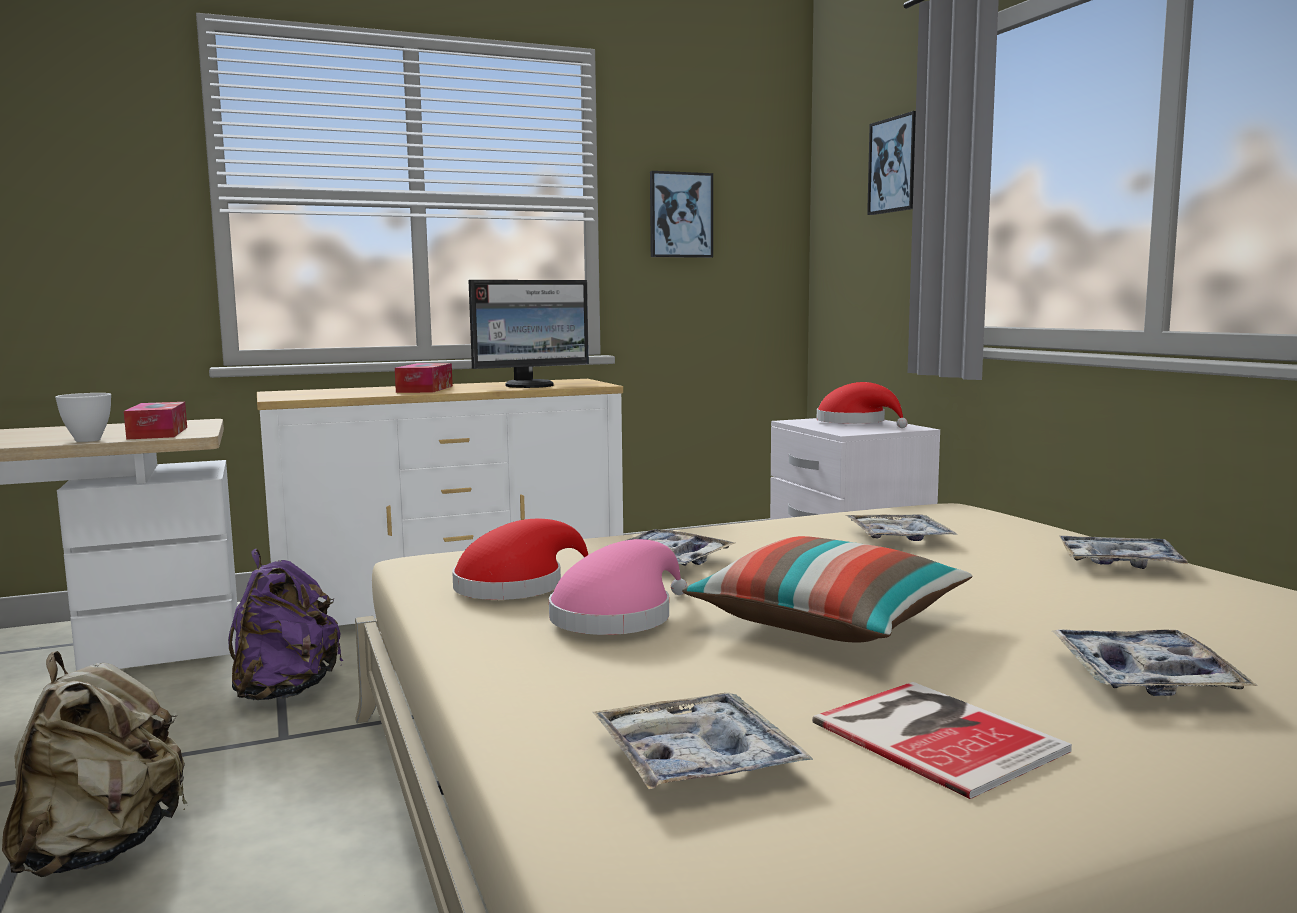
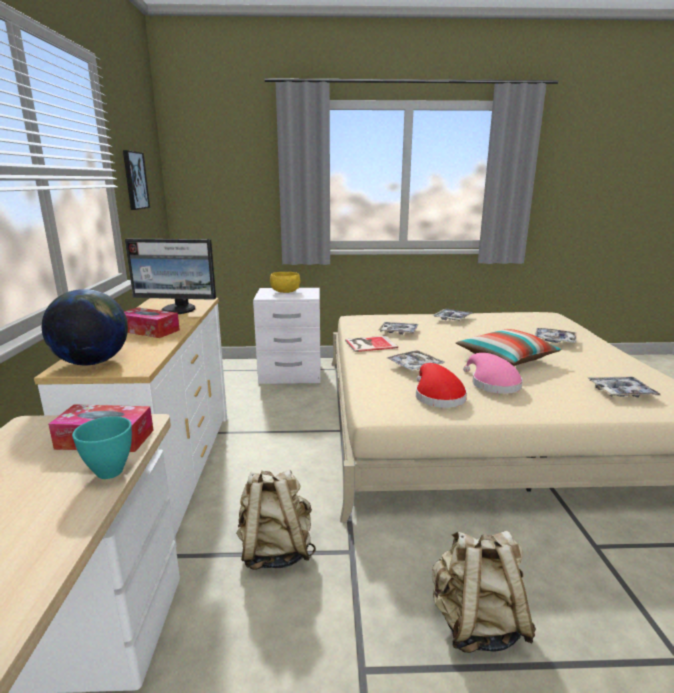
camera: 70 degrees left, 10 degrees up
(88, 440) = (111, 472): white bowl -> turquoise bowl
(285, 691) = (275, 551): purple backpack -> beige backpack
(300, 392) = (92, 362): none -> globe
(531, 385) = (178, 310): monitor -> monitor turned 105 degrees clockwise
(856, 423) = (285, 292): red hat -> yellow bowl
(895, 165) = (246, 160): picture -> none
(935, 733) = (594, 366): book -> book (369, 344)

